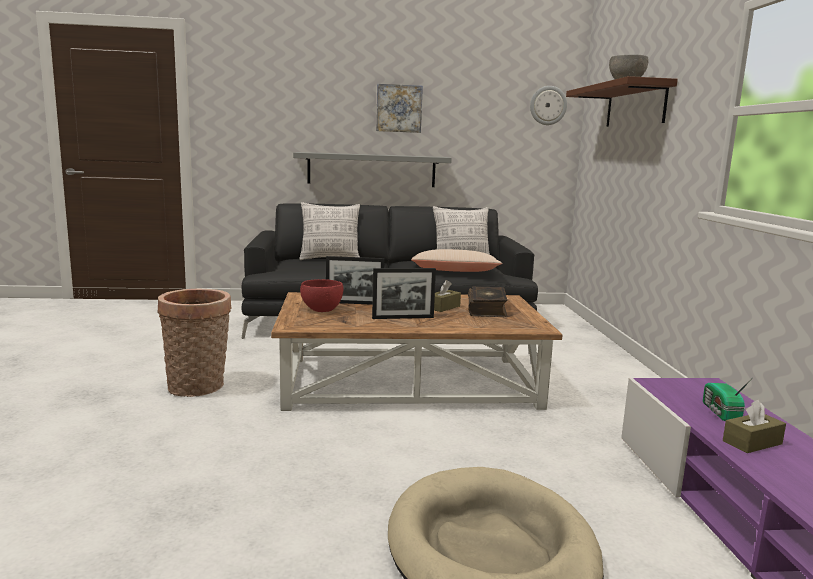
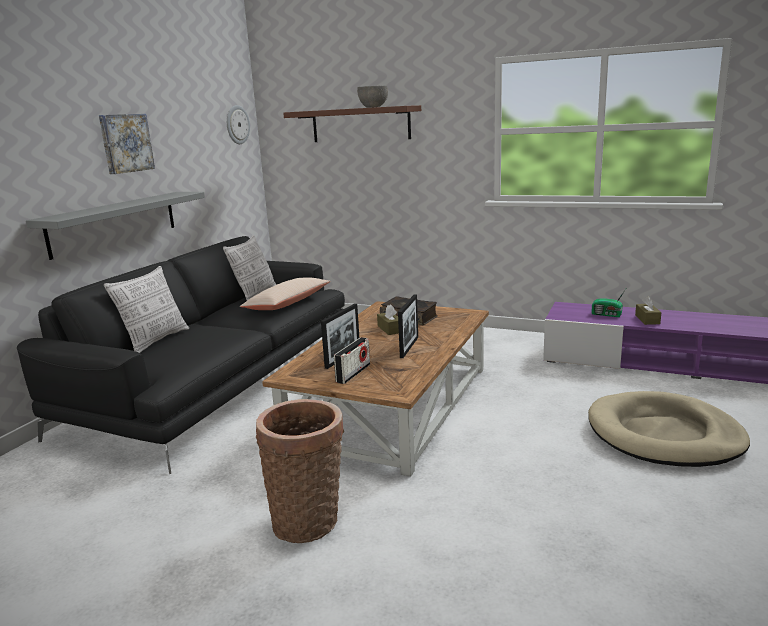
camera: 60 degrees left, 5 degrees up
(322, 310) = (353, 373): red bowl -> radio

